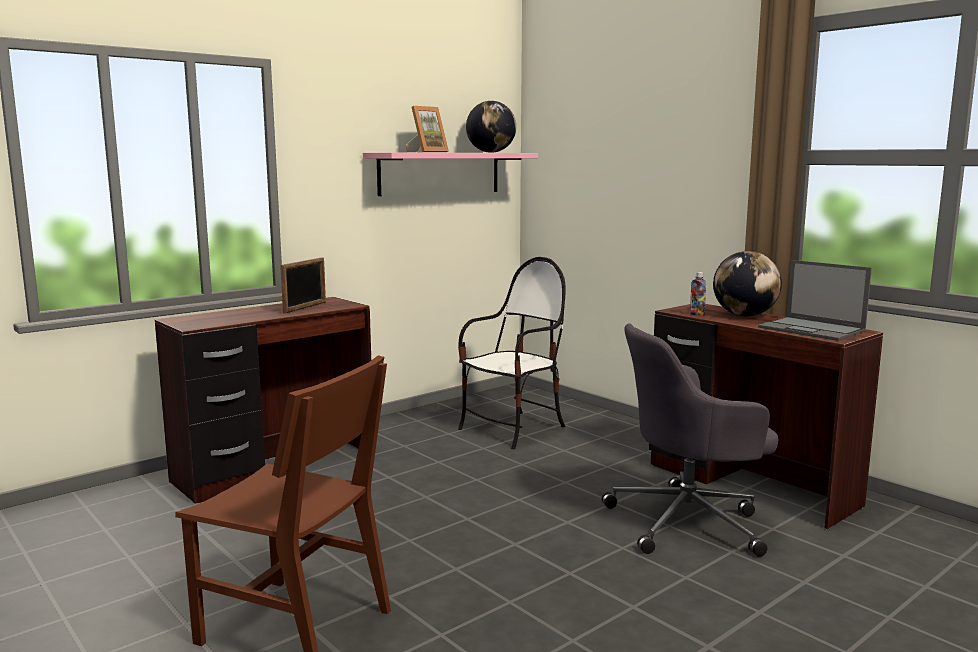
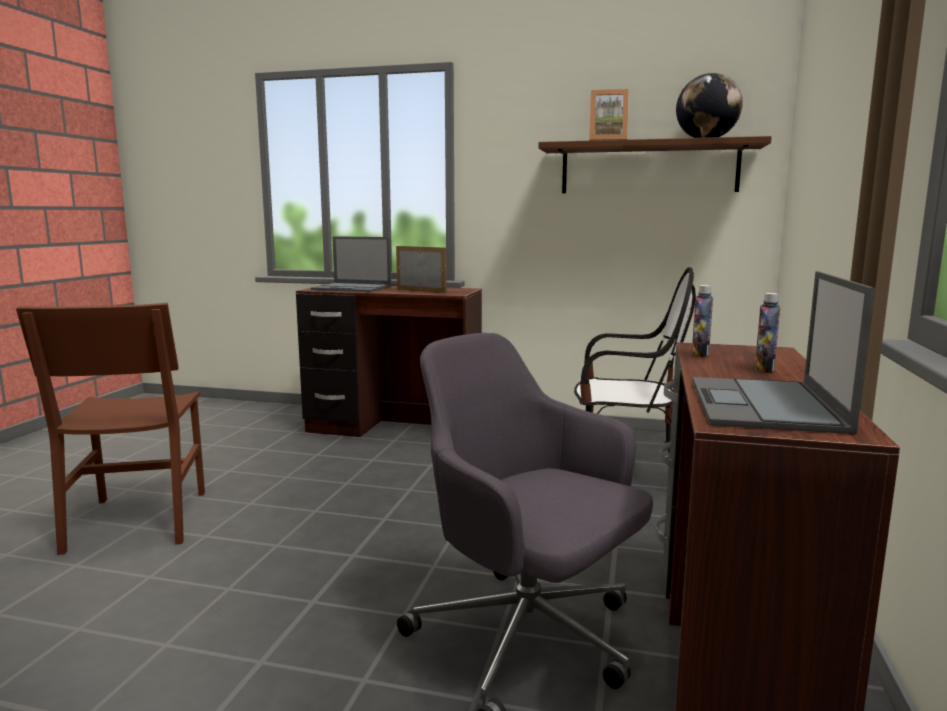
camera: 55 degrees right, 0 degrees up
(225, 317) = (353, 288): none -> laptop
(305, 307) = (421, 290): picture frame -> picture frame turned 135 degrees counterclockwise
(440, 173) = (649, 168): pink shelf -> brown shelf
(744, 315) = (764, 369): globe -> bottle

